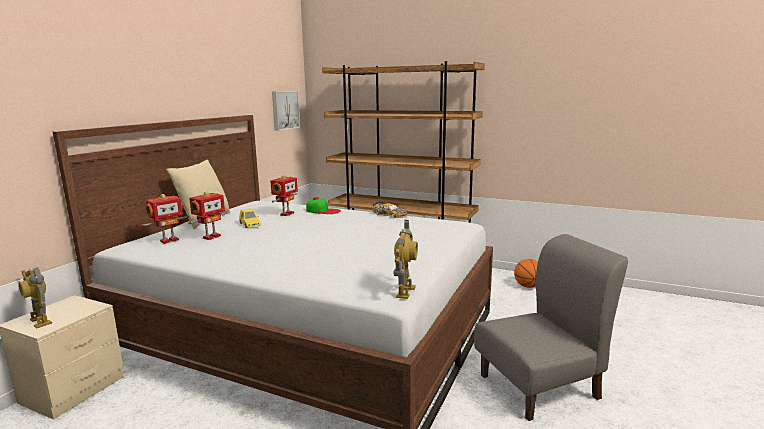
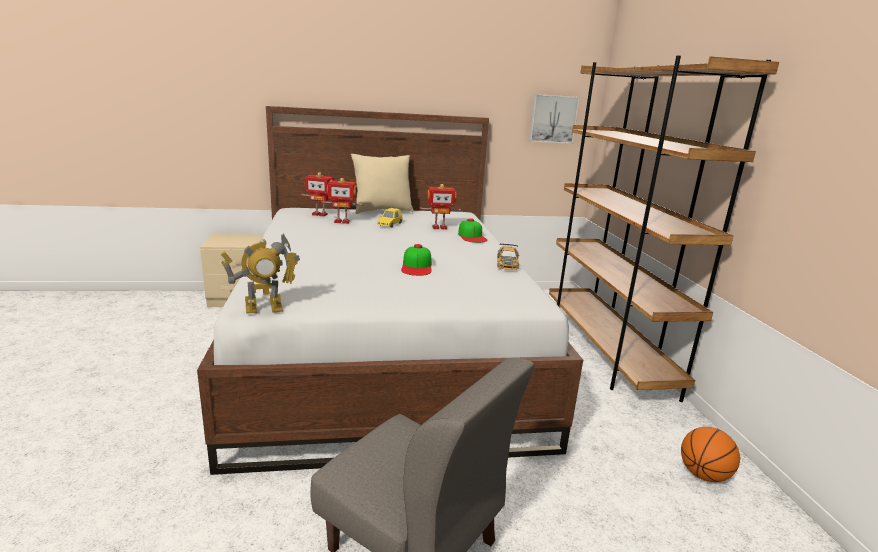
camera: 55 degrees right, 5 degrees up
(40, 321) = (222, 240): toy robot -> none
(367, 235) = (417, 266): none -> cap

